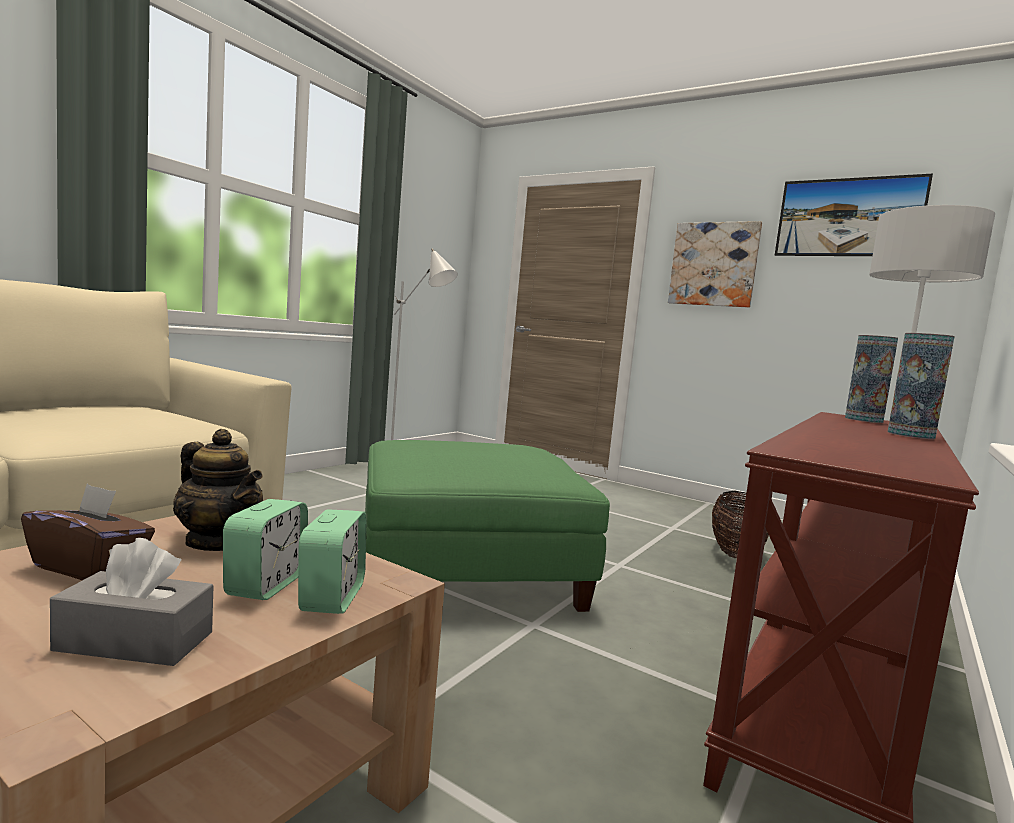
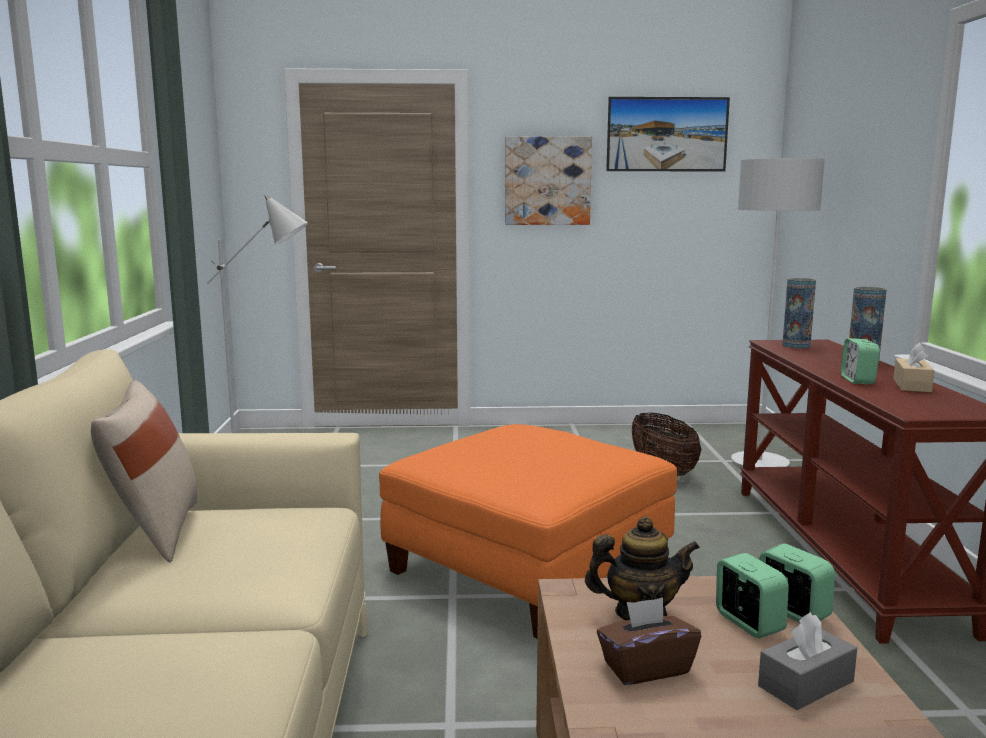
camera: 35 degrees left, 5 degrees up
(101, 406) = (155, 532): none -> beige pillow
(468, 569) = (529, 568): green ottoman -> orange ottoman
(830, 435) = (857, 380): none -> alarm clock
(899, 449) = (912, 385): none -> beige tissue box

